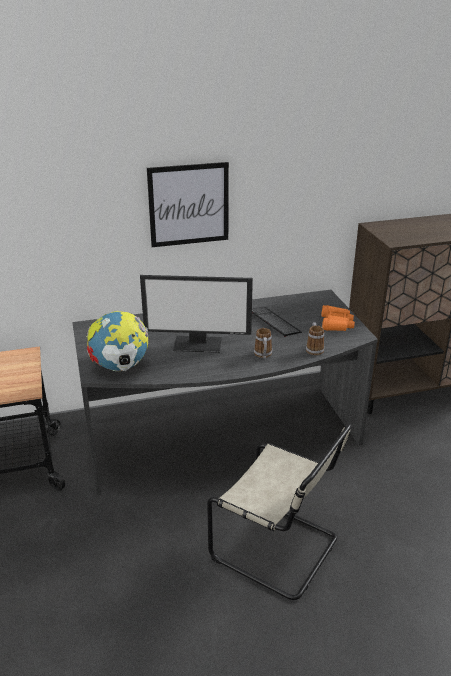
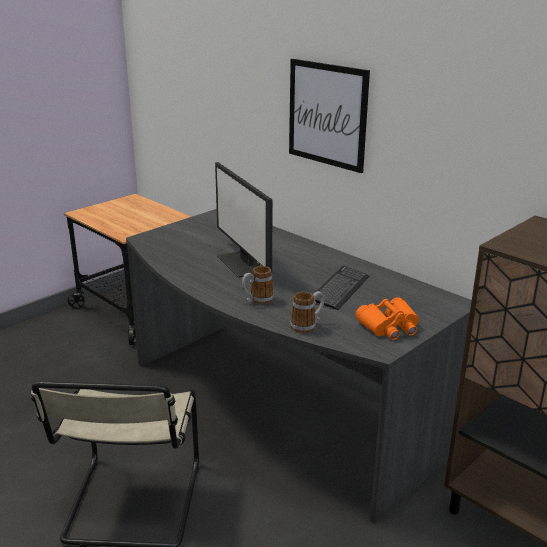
camera: 60 degrees right, 5 degrees down
(120, 367) = (164, 244): globe -> none

